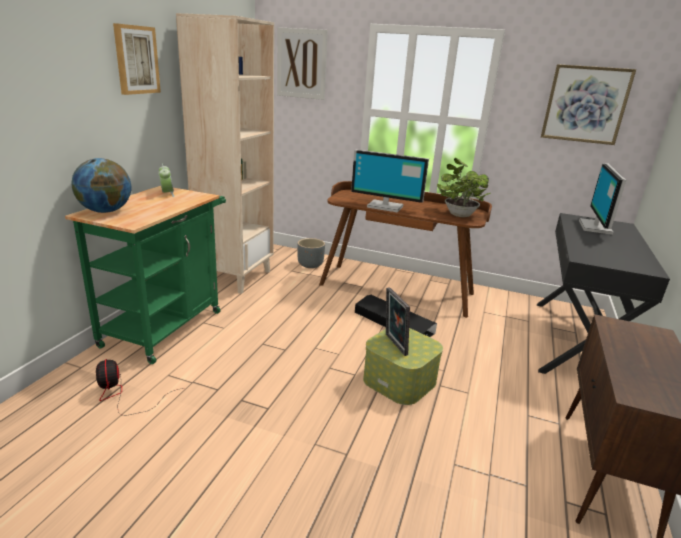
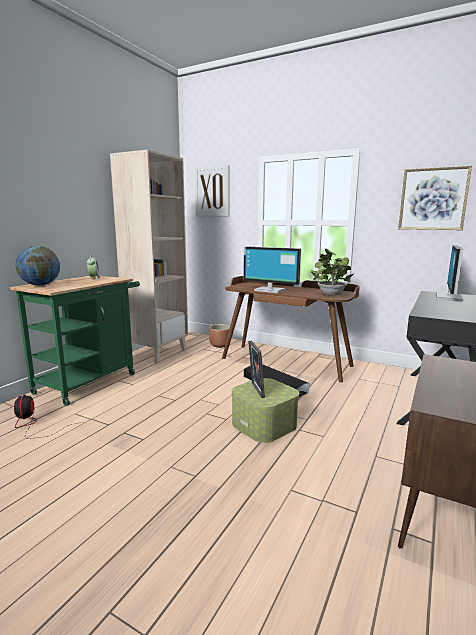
camera: 10 degrees right, 10 degrees down
(136, 60) = (76, 183): picture -> none
(310, 265) = (220, 345): grey planter -> brown planter

